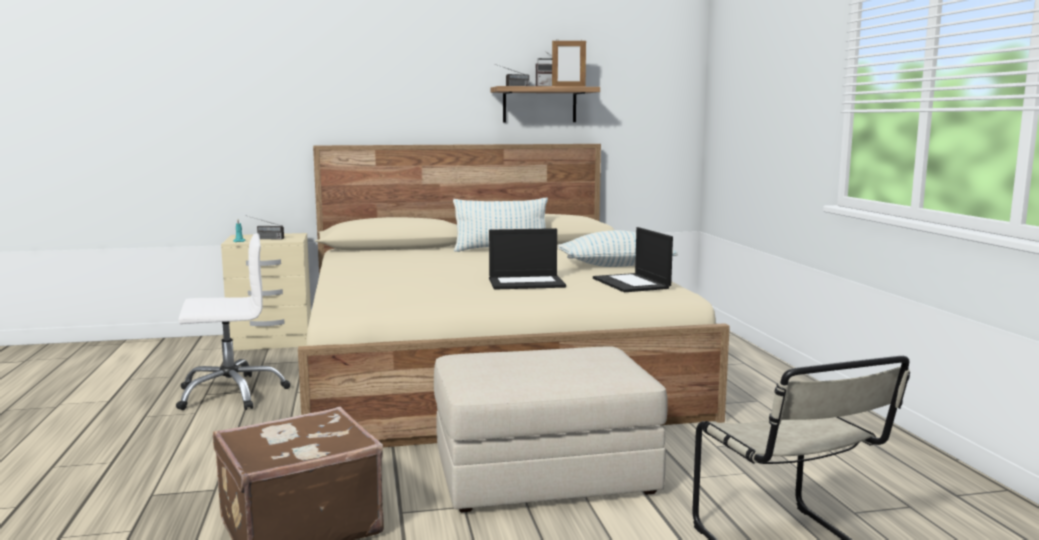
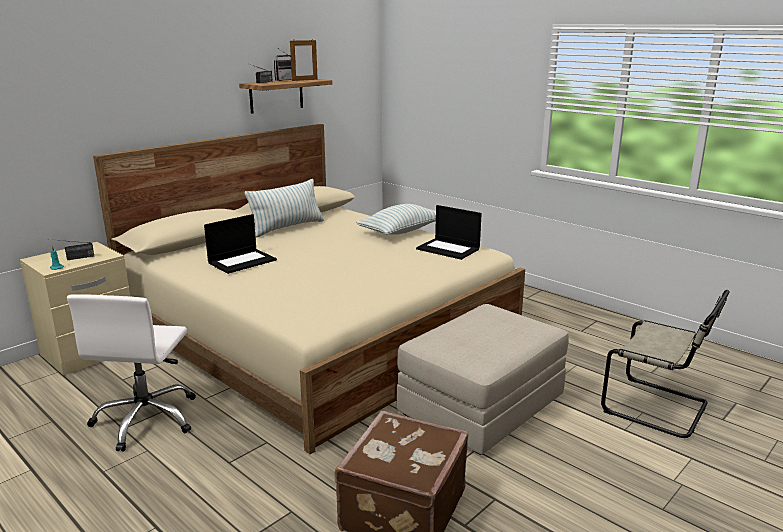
camera: 35 degrees left, 10 degrees up
(231, 393) = (147, 419): white office chair -> white office chair turned 150 degrees clockwise
(527, 283) = (384, 264): laptop -> laptop (242, 261)

